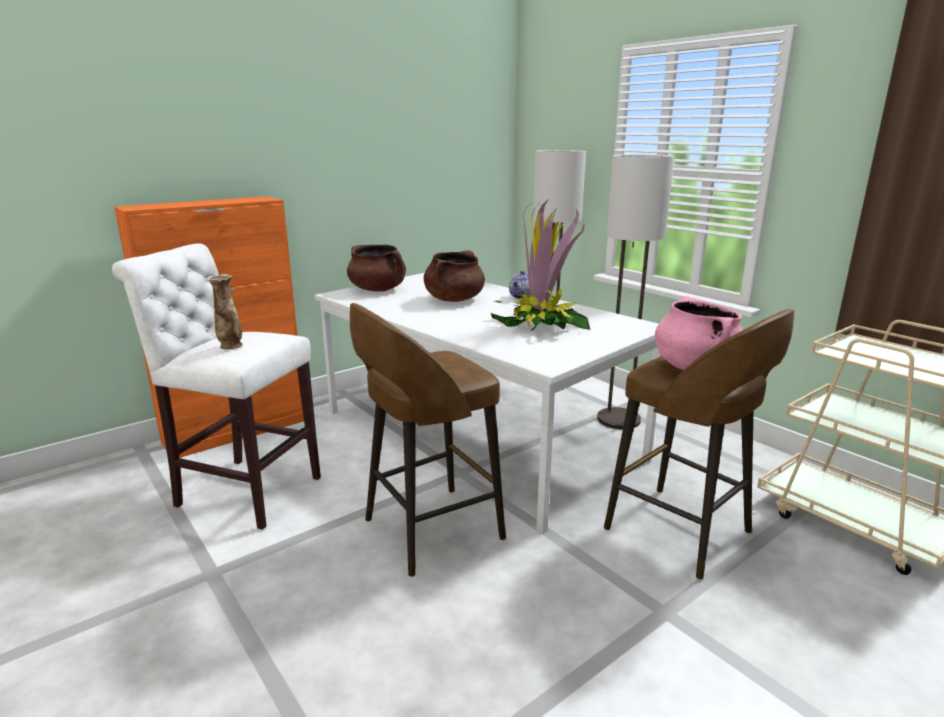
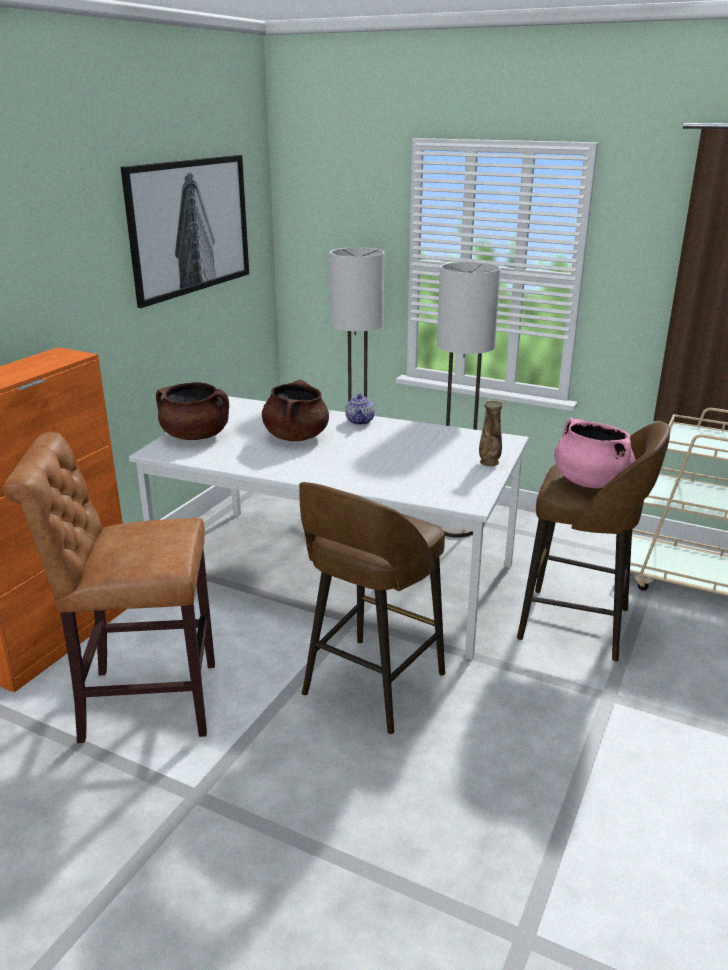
camera: 25 degrees left, 5 degrees up
(230, 346) = (145, 549): vase -> vase (489, 462)
(243, 490) = (141, 702): white stool -> brown stool
(420, 123) = (190, 226): none -> picture
(540, 326) = (417, 457): potted plant -> none

